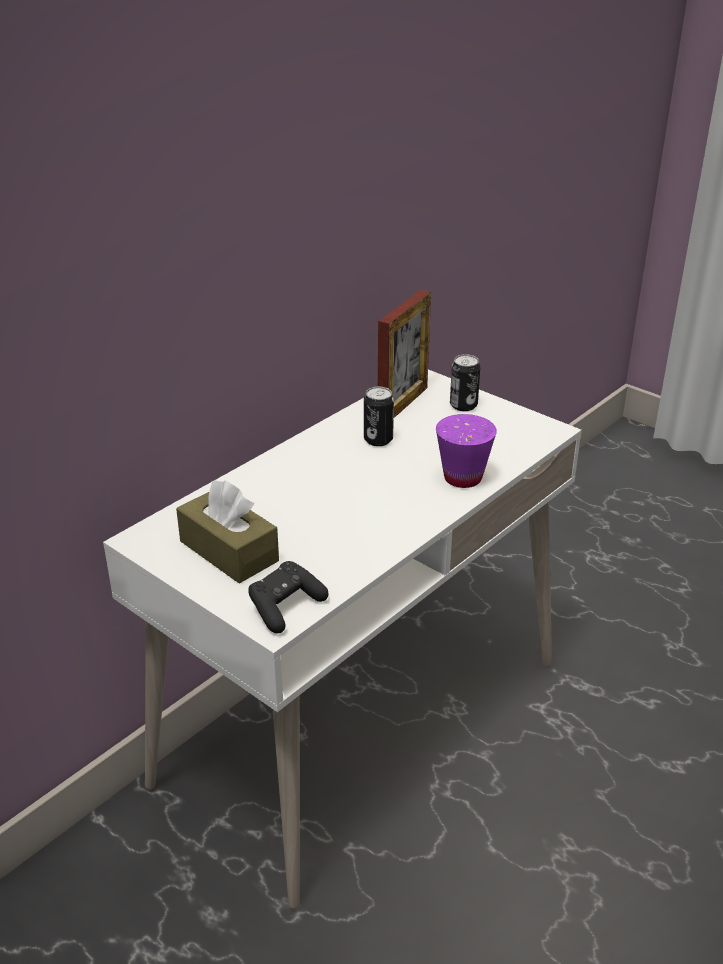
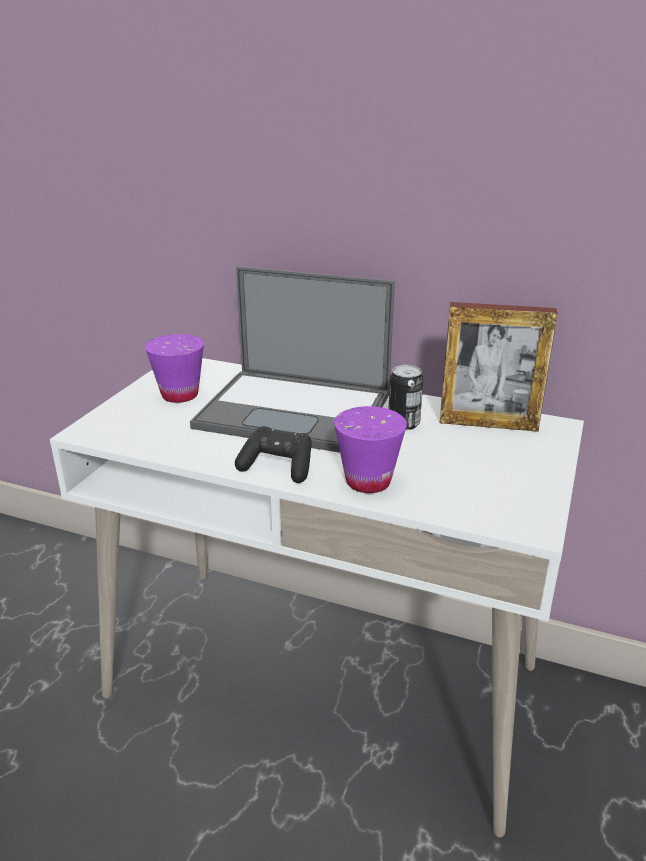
camera: 70 degrees right, 5 degrees down
(229, 551) = (180, 395): brown tissue box -> purple cup
(285, 607) = (109, 431): black game controller -> black game controller (277, 467)
(317, 486) = (297, 411): none -> laptop
(463, 405) = (524, 458): can -> none

